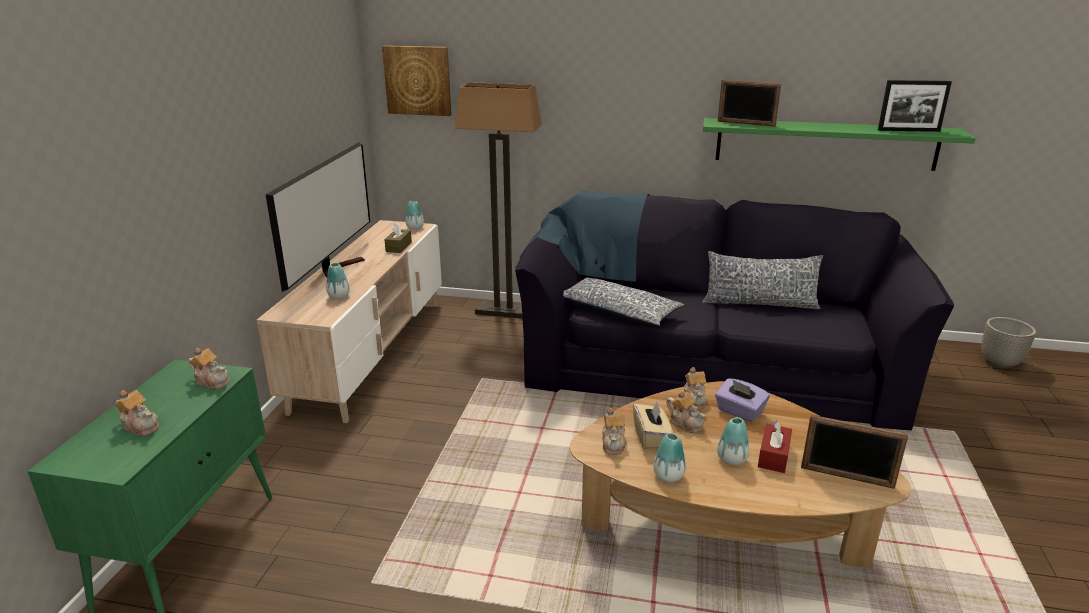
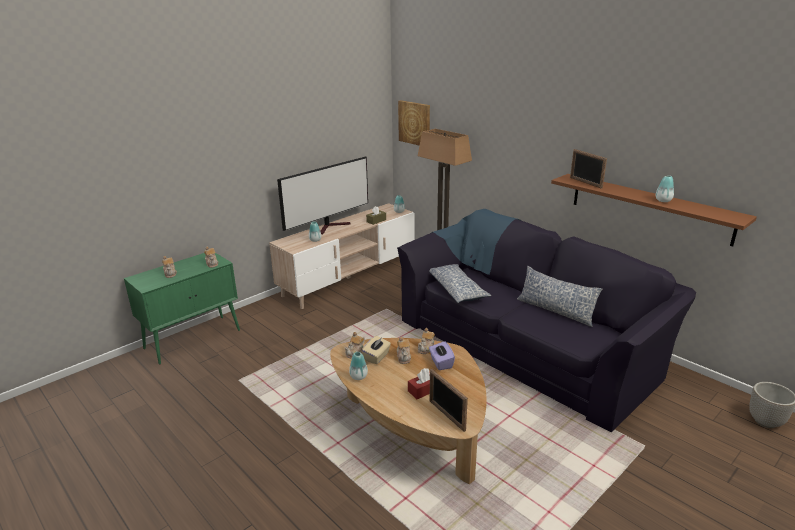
camera: 35 degrees right, 0 degrees up
(731, 459) = (400, 382): vase -> vase (663, 200)
(825, 144) = (649, 208): green shelf -> brown shelf
(908, 130) = (700, 209): picture frame -> none

